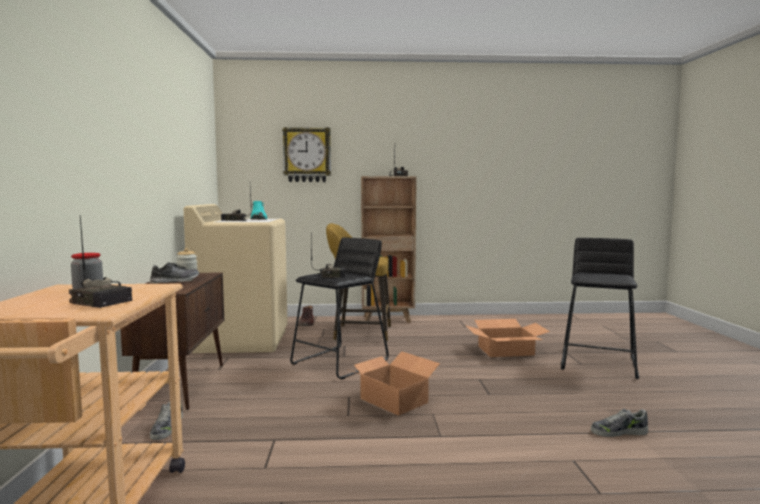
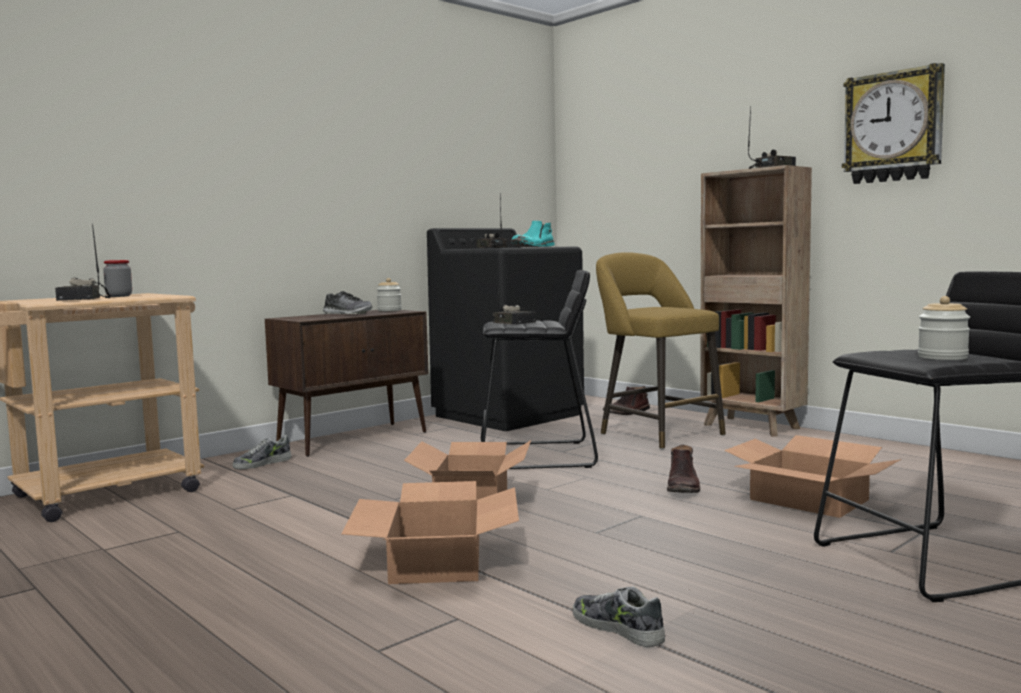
camera: 50 degrees right, 0 degrees up
(242, 340) = (509, 415): beige washing machine -> black washing machine
(307, 155) = (656, 147): wall clock -> wall clock (893, 127)
(452, 359) = (683, 487): none -> brown boot
(480, 439) = (436, 561): none -> cardboard box
(612, 276) = (942, 357): none -> jar

